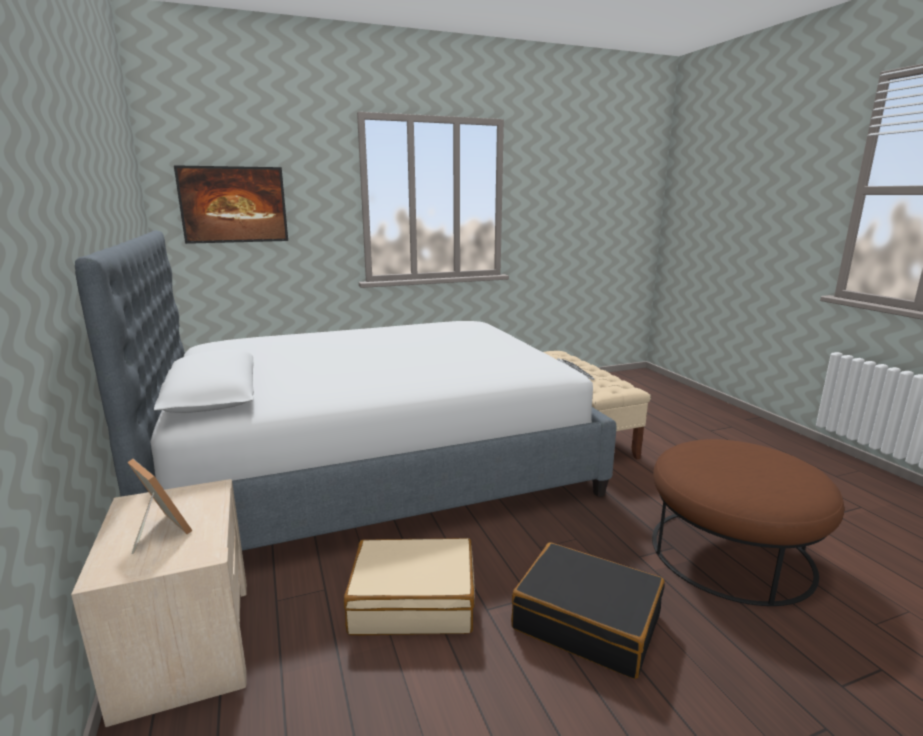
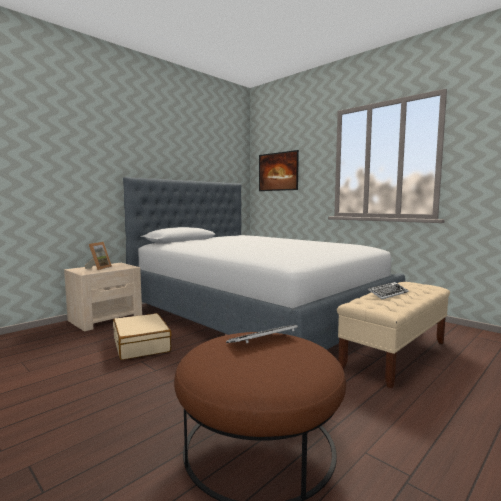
camera: 65 degrees right, 10 degrees down
(587, 621) = (139, 388): black suitcase -> none
(710, 456) = (263, 339): none -> keyboard

